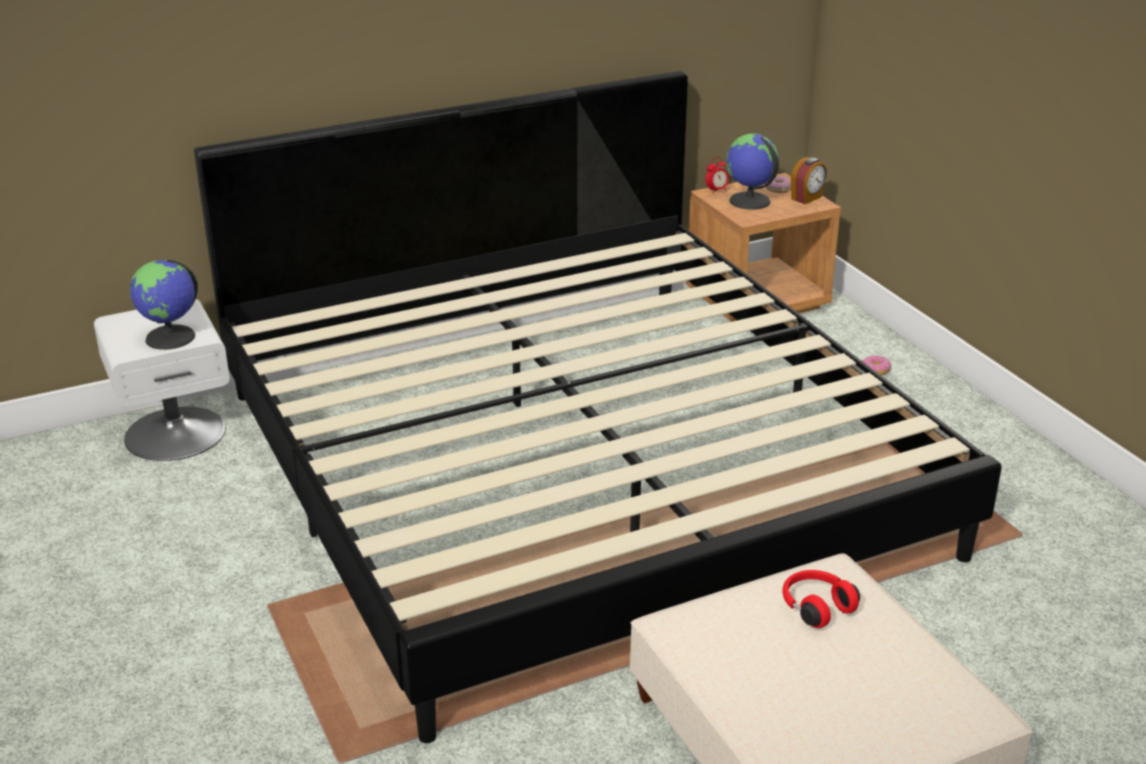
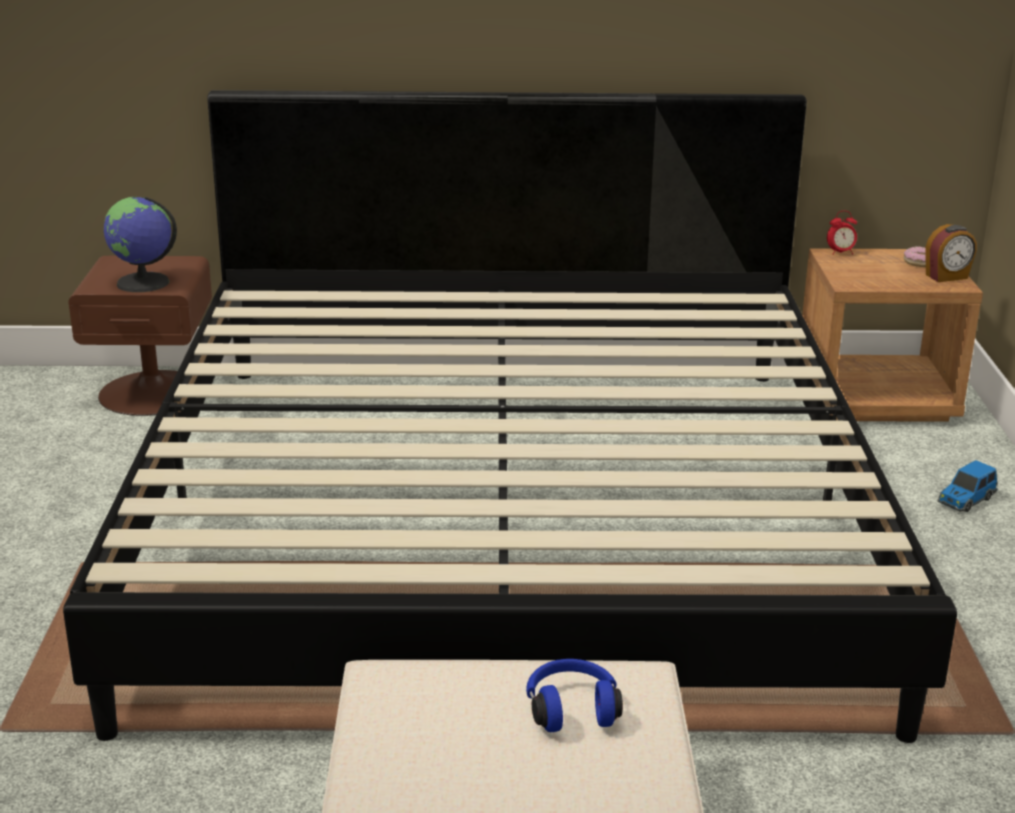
camera: 25 degrees right, 5 degrees down
(175, 432) = (153, 392): white nightstand -> brown nightstand
(749, 201) = (870, 268): globe -> none
(815, 607) = (571, 709): red headphones -> blue headphones
(875, 370) = (965, 500): donut -> toy car

